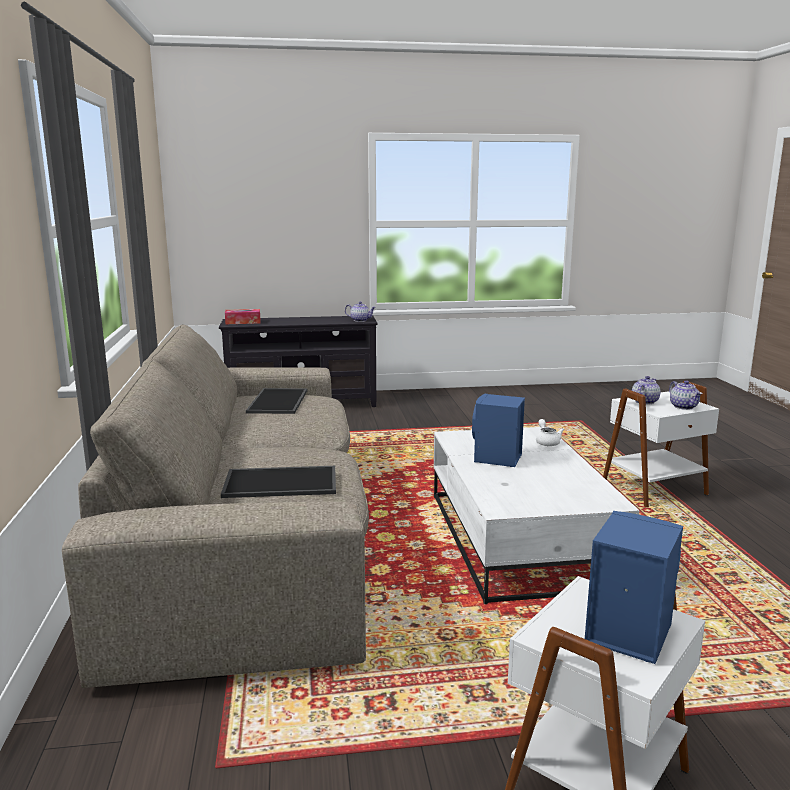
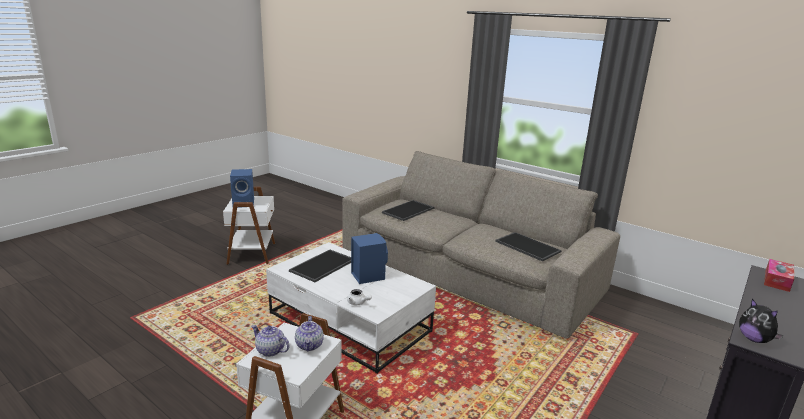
camera: 135 degrees right, 5 degrees up
(360, 320) = (754, 339): teapot -> plush toy
(544, 486) = (323, 266): none -> tray

